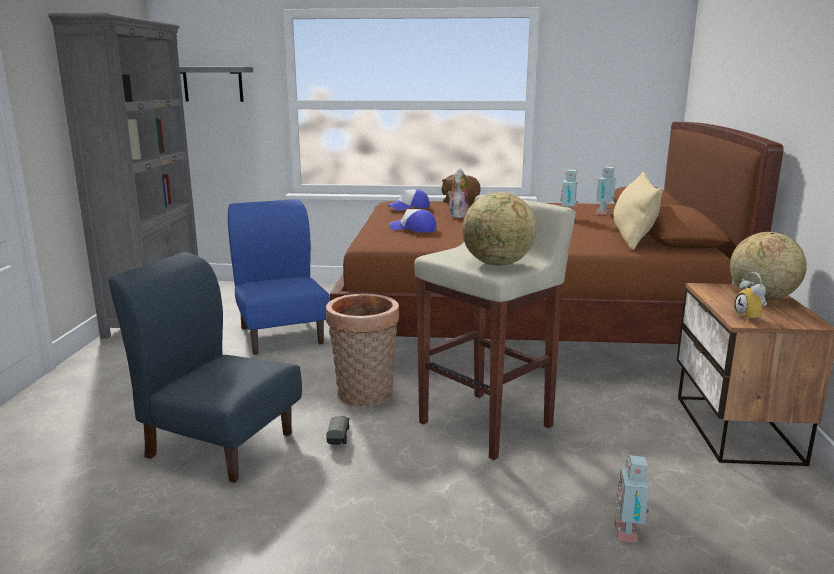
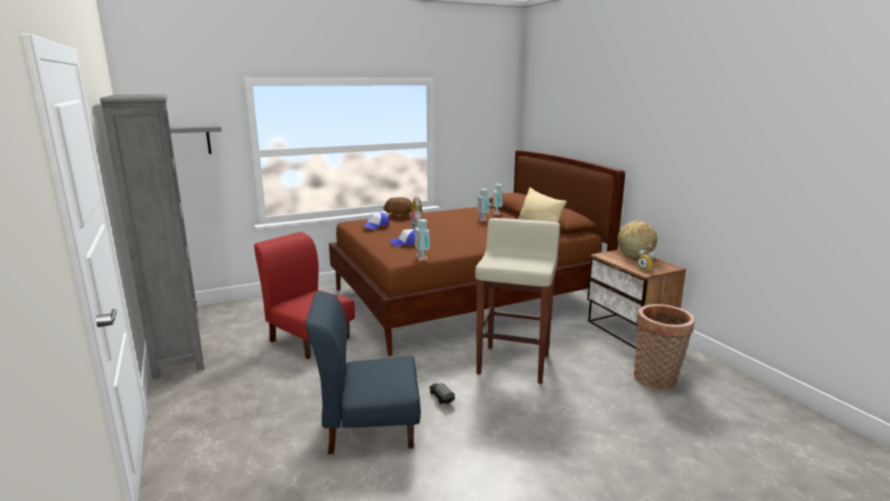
camera: 30 degrees left, 0 degrees up
(281, 335) = (309, 339): blue chair -> red chair
(364, 397) = (424, 367): basket -> basket (657, 380)
(497, 264) = (531, 263): globe -> none
(628, 532) = (640, 400): toy robot -> toy robot (422, 258)

